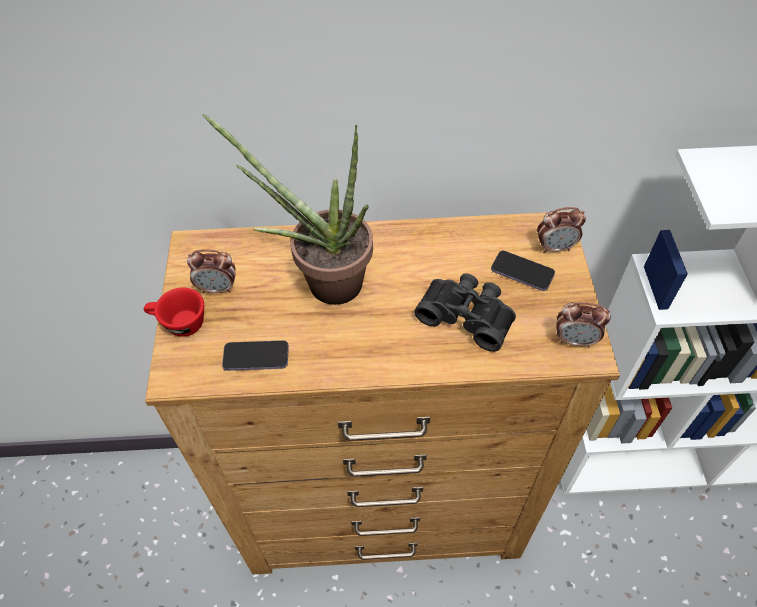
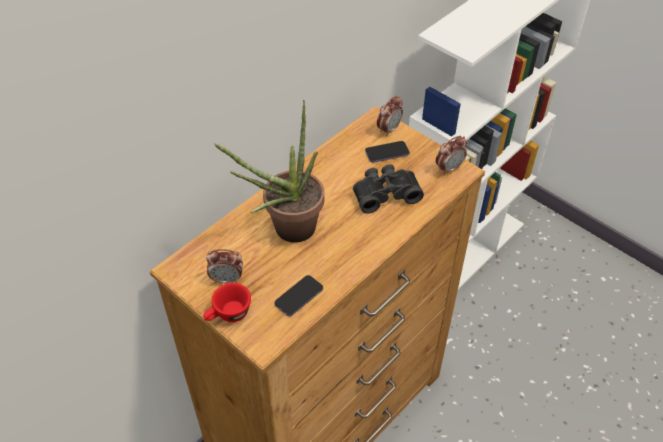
camera: 45 degrees left, 5 degrees down
(218, 288) = (227, 279): alarm clock -> alarm clock turned 45 degrees clockwise

